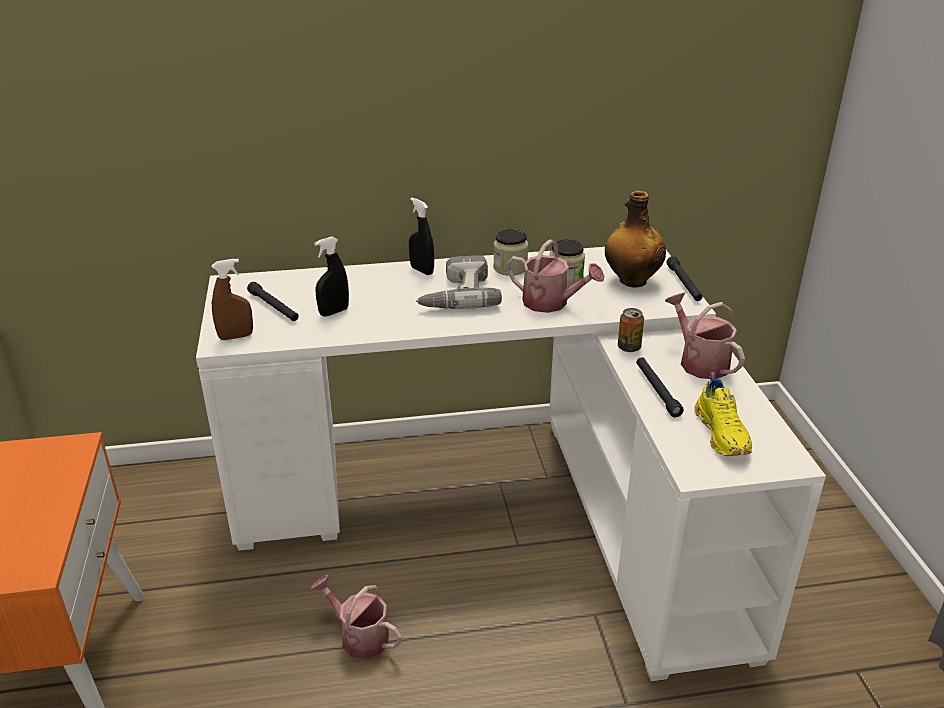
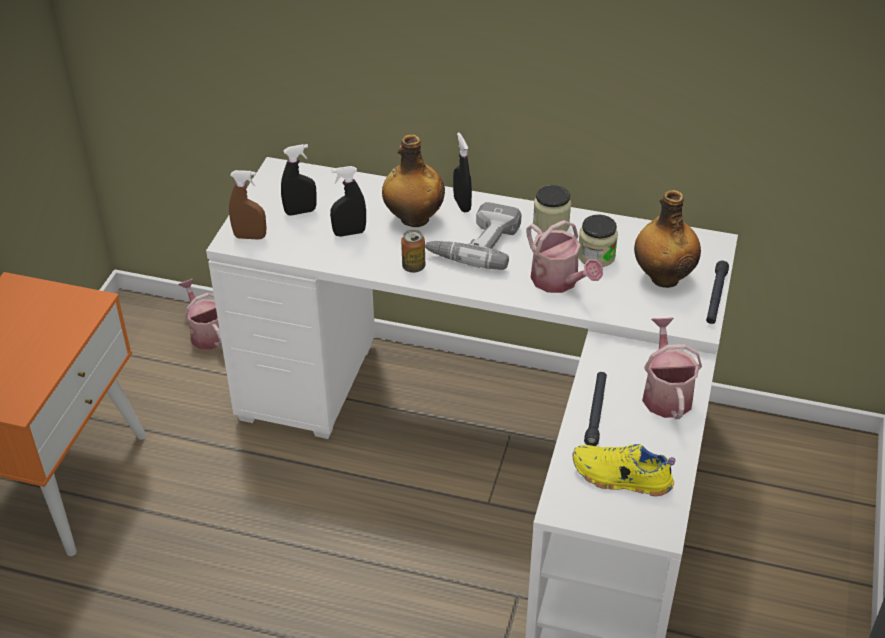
camera: 25 degrees right, 10 degrees up
(274, 307) = (300, 211): black flashlight -> black spray bottle
(359, 636) = (299, 537): watering can -> watering can (206, 333)
(386, 289) = (413, 219): none -> bottle
(629, 347) = (608, 354): can -> can (413, 267)
(723, 434) = (621, 478): yellow shoe -> yellow shoe turned 90 degrees clockwise

